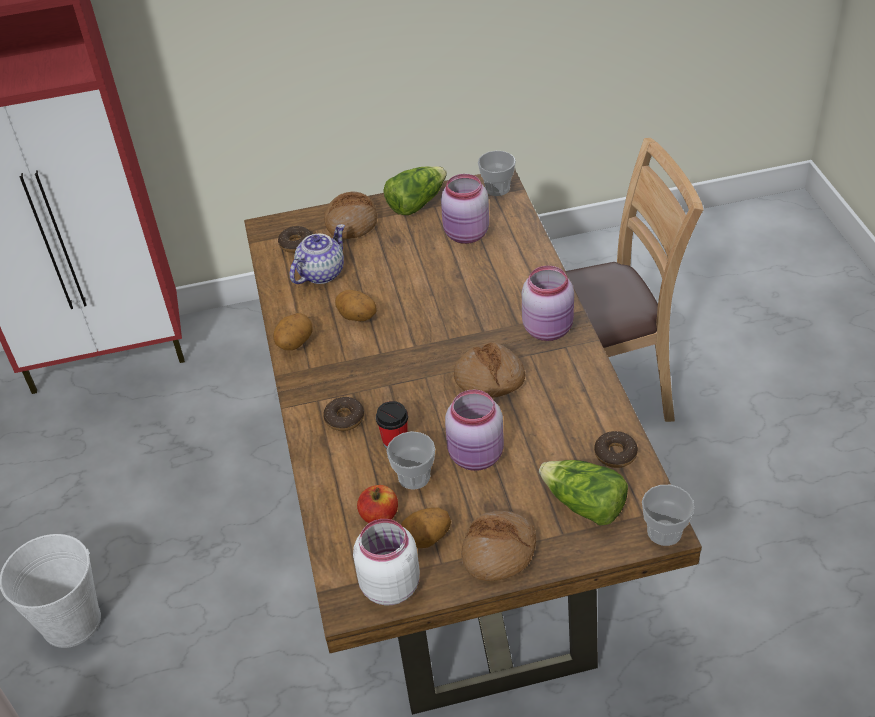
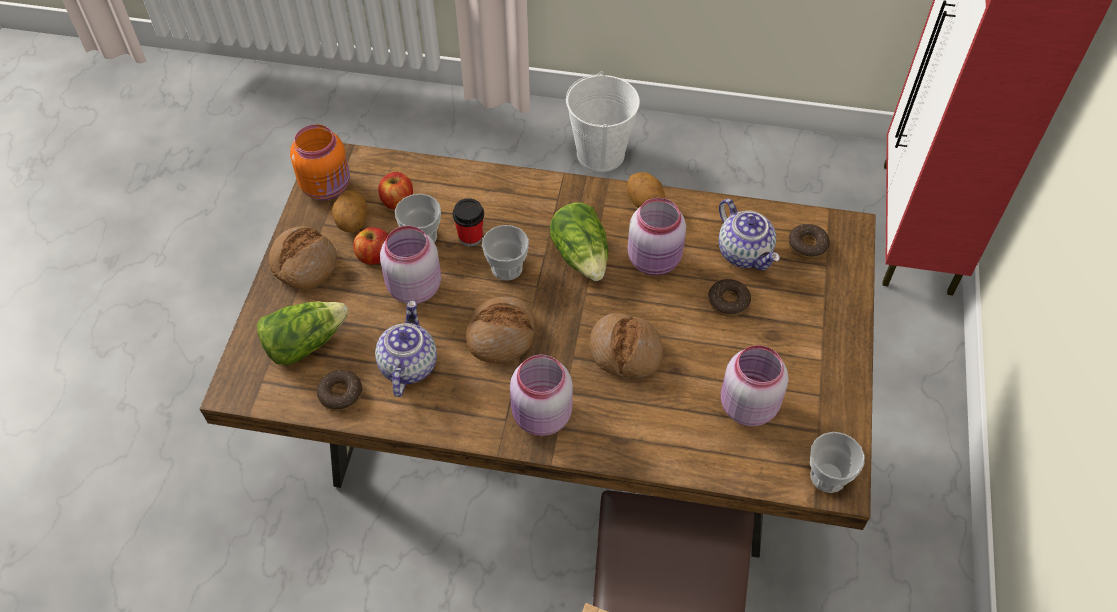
camera: 110 degrees right, 10 degrees up
(344, 418) = (522, 211): donut -> donut (728, 302)
(351, 222) = (824, 304): bread -> bread (625, 351)
(357, 317) = (655, 260): potato -> pink jar
(389, 584) = (328, 186): white jar -> orange jar
(416, 203) = (834, 379): lettuce -> lettuce (582, 256)
(457, 501) = (374, 256): none -> apple
(558, 424) = (407, 365): none -> teapot
(664, 532) = (233, 388): cup -> cup (507, 268)

